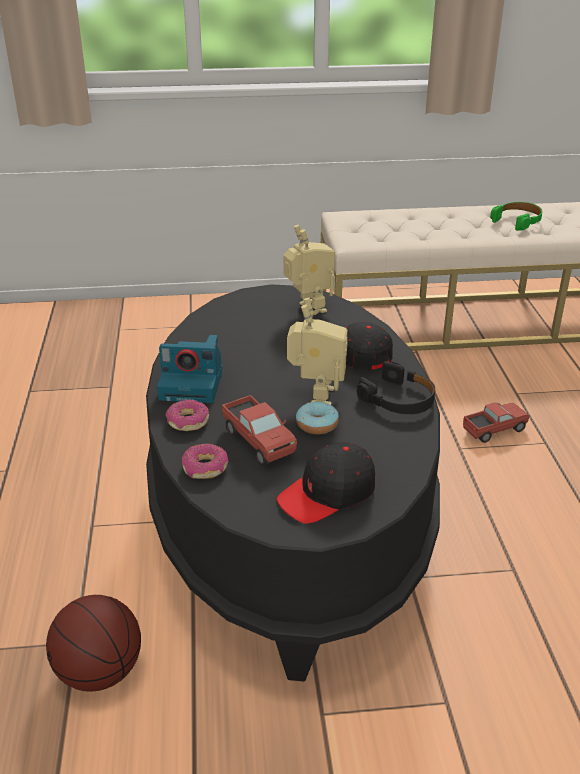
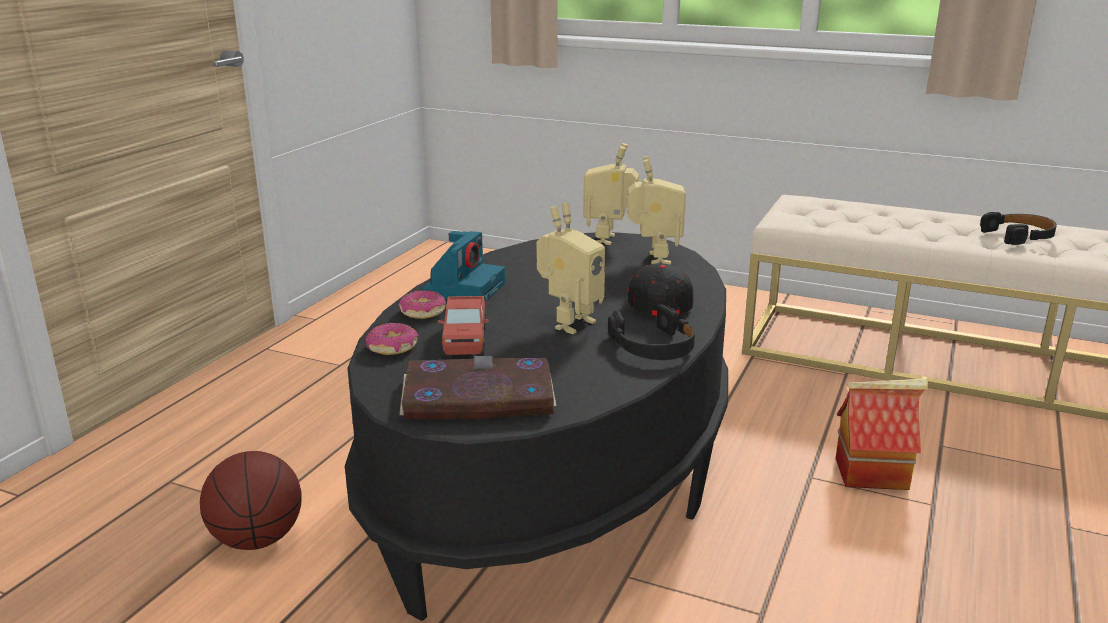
camera: 30 degrees right, 10 degrees down
(193, 384) = (464, 288): camera -> camera turned 105 degrees counterclockwise
(254, 297) = (610, 239): none -> toy robot
(317, 425) = (539, 344): donut -> none
(328, 494) = (477, 397): black cap -> book
(494, 430) = (872, 473): toy truck -> toy house
(517, 221) = (1019, 236): green headphones -> black headphones

